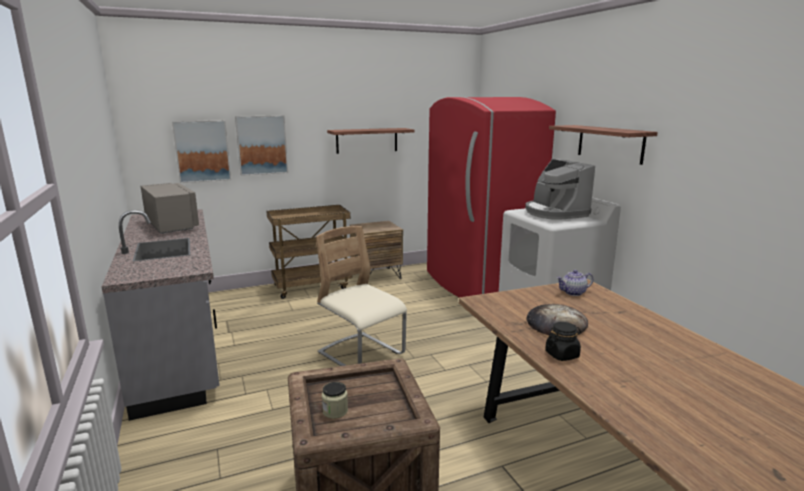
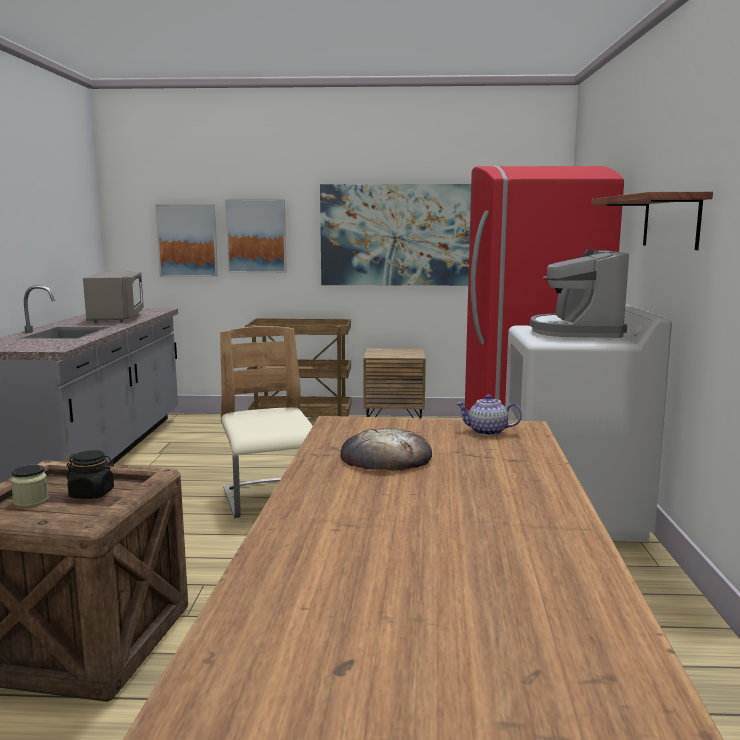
camera: 25 degrees right, 5 degrees down
(367, 140) = (395, 235): shelf -> picture
(562, 355) = (324, 485): black jar -> black jar (92, 494)

